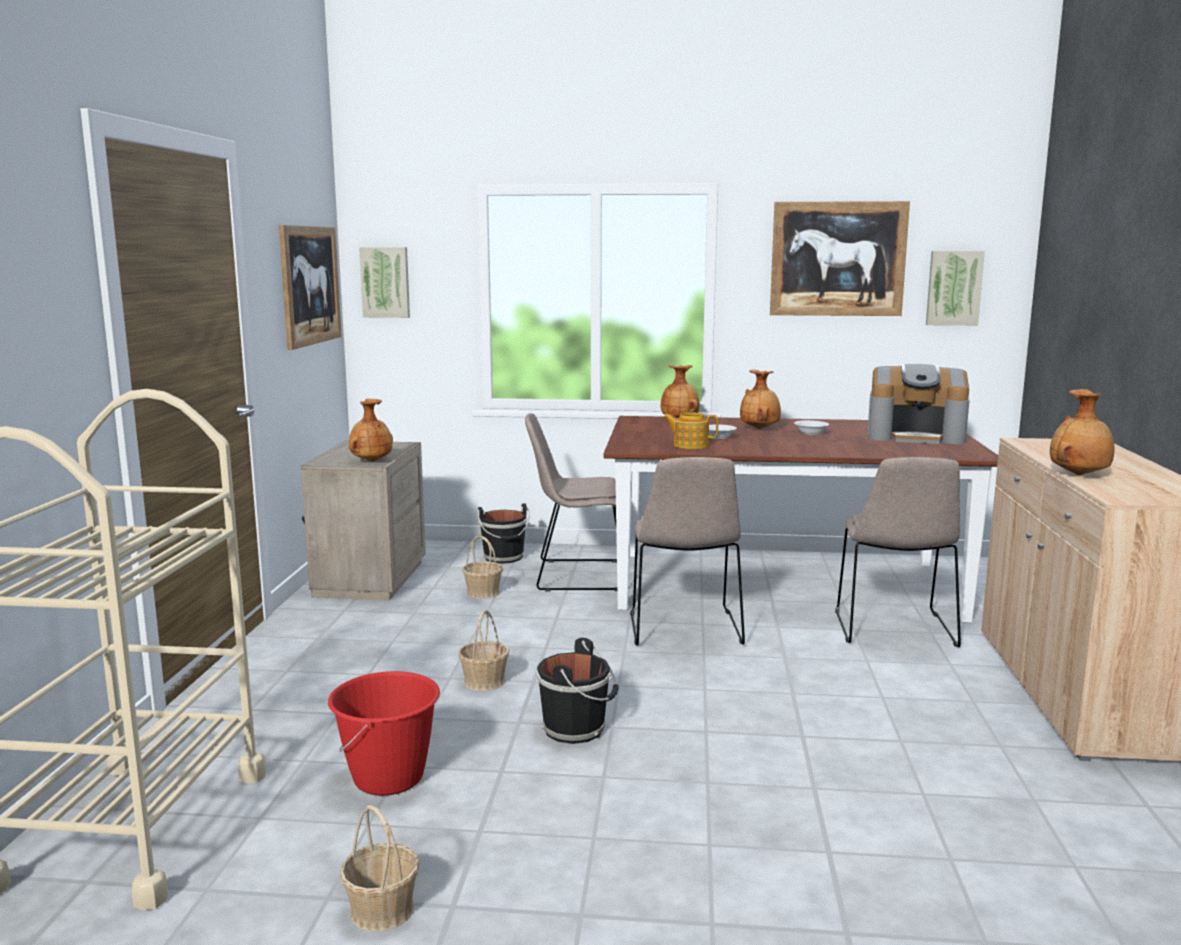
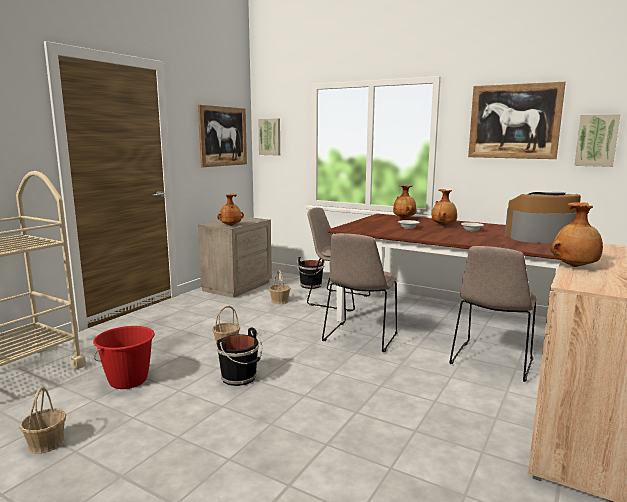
camera: 25 degrees right, 0 degrees up
(690, 445) = (382, 230): teapot -> none
(916, 436) = (540, 238): coffee machine -> coffee machine turned 135 degrees clockwise

